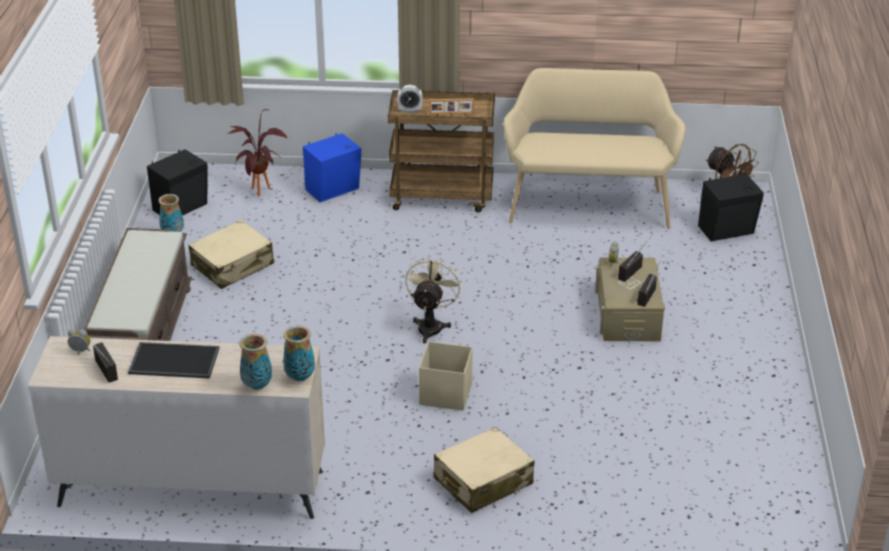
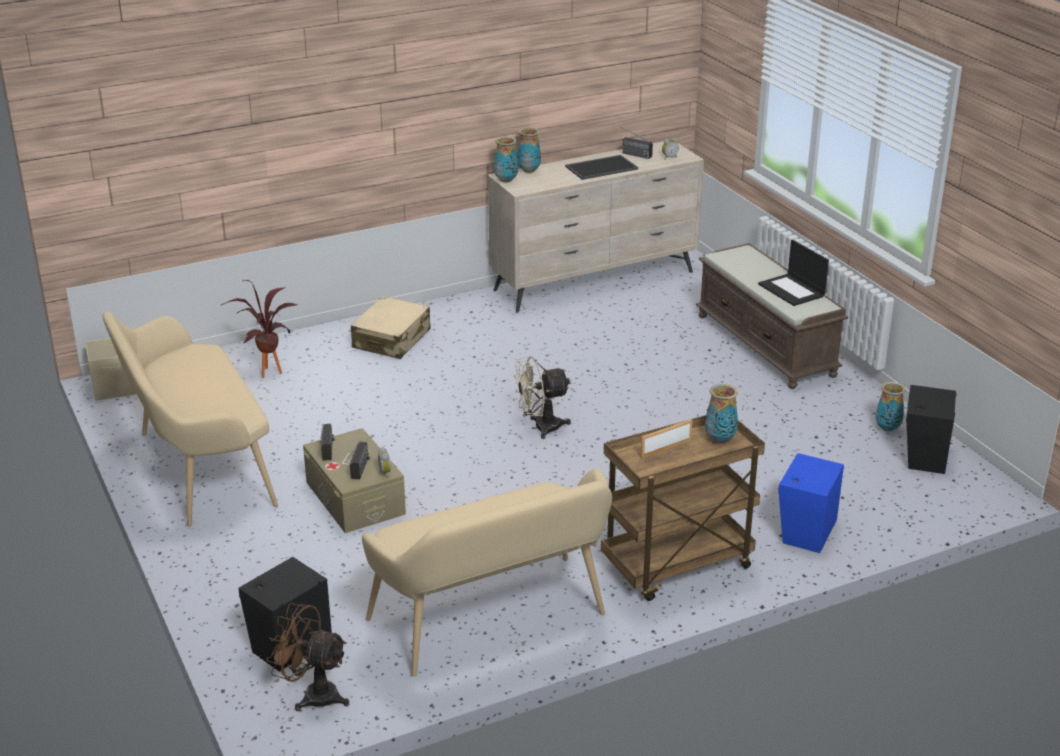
camera: 150 degrees right, 5 degrees down
(137, 259) = (792, 290): none -> laptop
(233, 265) = (787, 420): beige suitcase -> none
(260, 194) = (874, 498): potted plant -> potted plant (267, 370)
(410, 110) = (719, 439): alarm clock -> vase
(431, 325) = (540, 428): beige fan -> beige fan turned 90 degrees clockwise
(445, 394) = (474, 381): beige storage box -> beige storage box (116, 387)
(750, 385) = (197, 470): none -> beige bench

